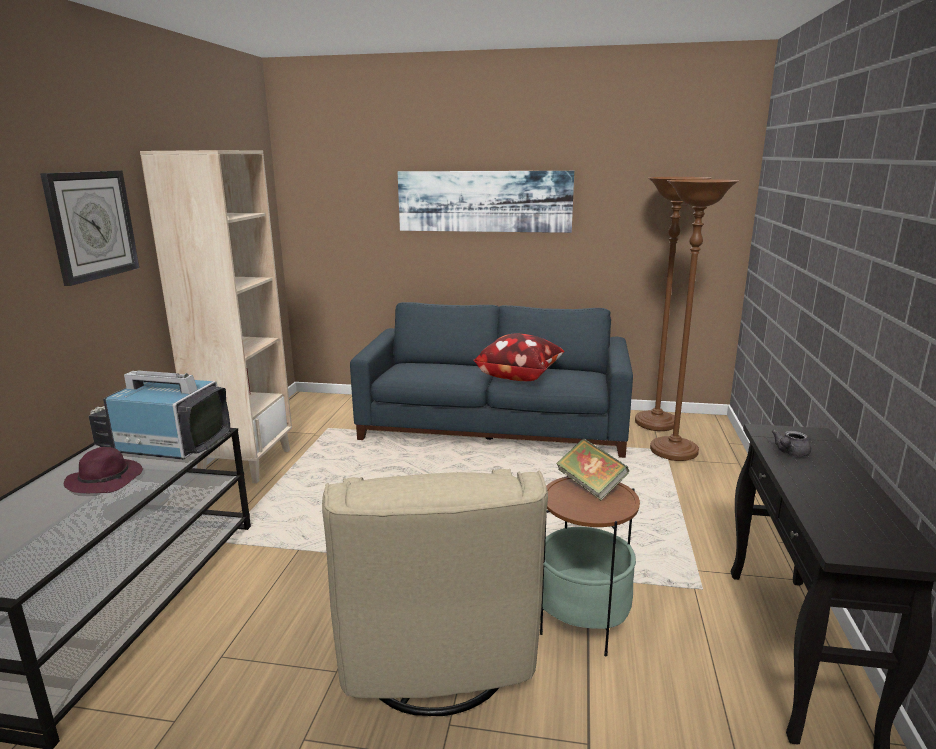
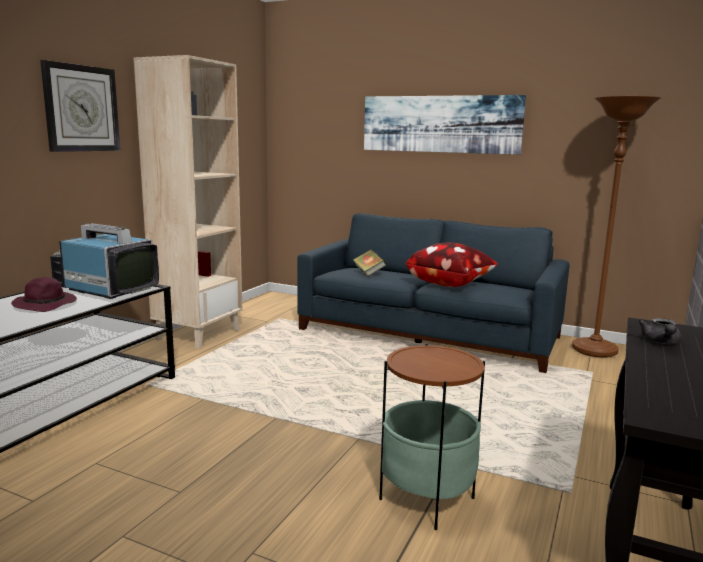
camera: 15 degrees right, 5 degrees down
(436, 662) = (269, 502): beige armchair -> none
(590, 486) = (442, 354): book -> book (368, 273)
(674, 452) = (601, 375): brown floor lamp -> none
(790, 453) = (661, 342): grey teapot -> grey teapot turned 45 degrees counterclockwise

